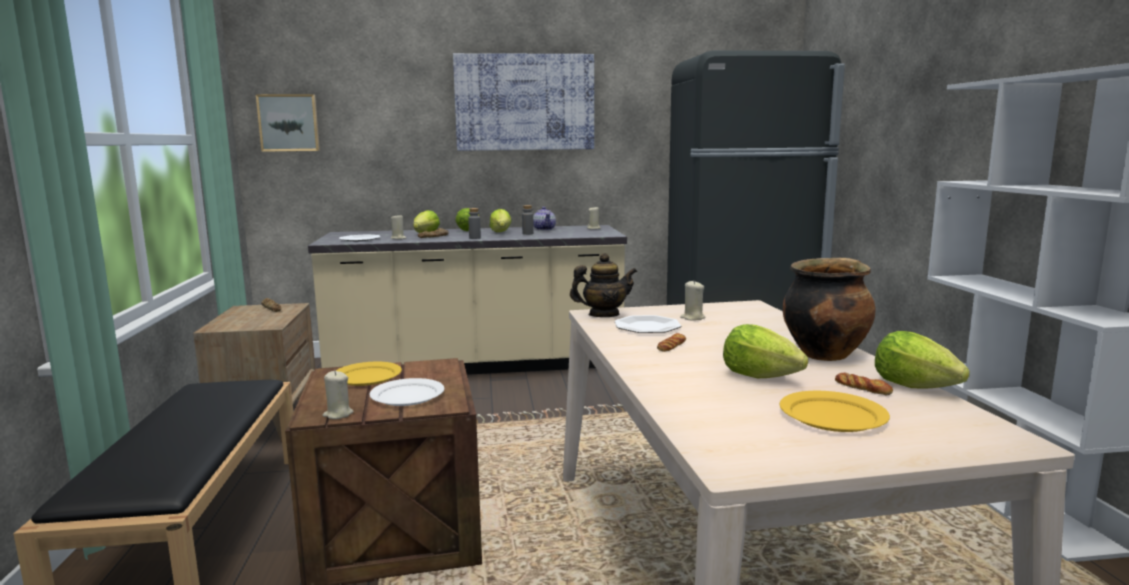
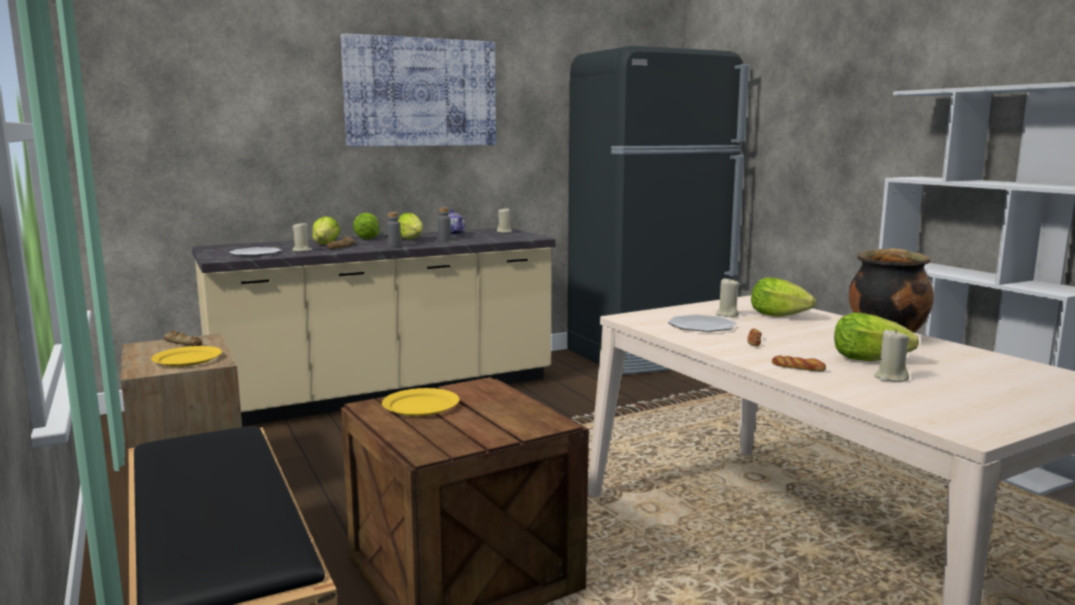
camera: 20 degrees left, 0 degrees up
(289, 123) = (135, 110): picture -> none
(338, 414) = (449, 446): beige candle -> beige candle (890, 378)
(407, 395) = (495, 419): white plate -> none
(603, 315) = (642, 318): teapot -> none
(832, 416) = (971, 384): yellow plate -> yellow plate (186, 359)
(862, 388) = (957, 361): bread -> bread (798, 368)
(914, 386) = (989, 355): lettuce -> lettuce (778, 316)

